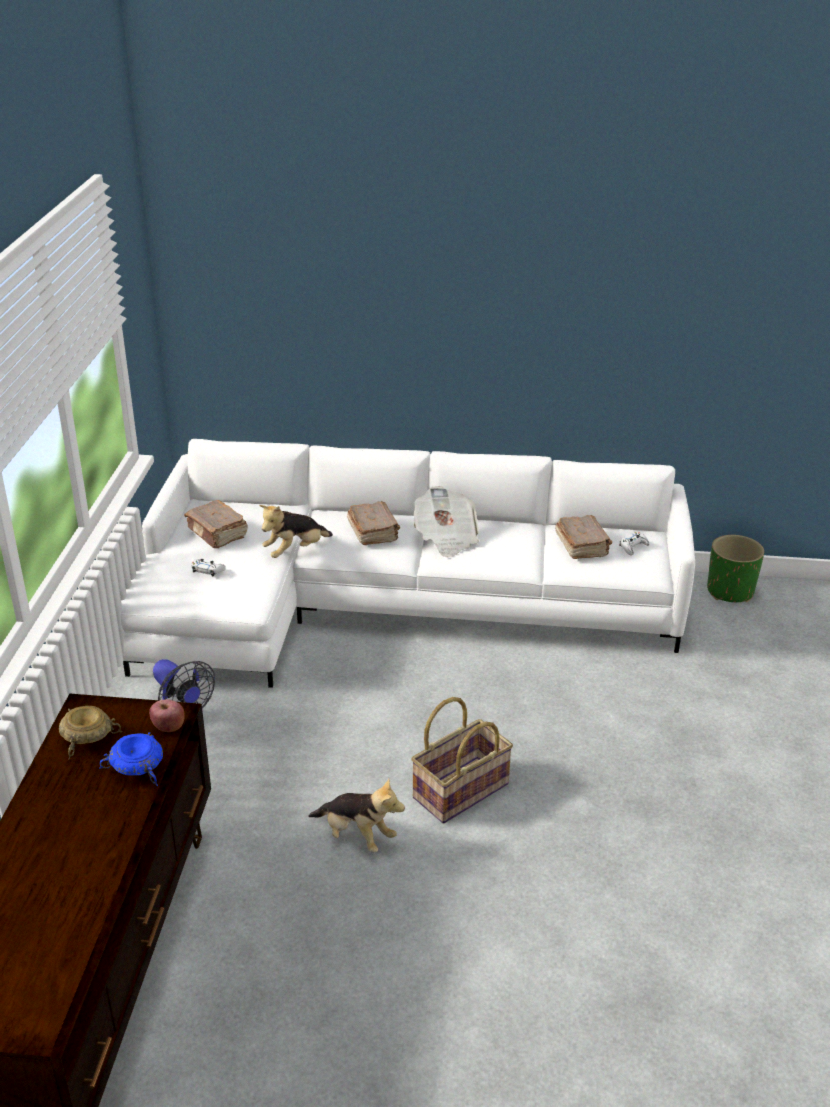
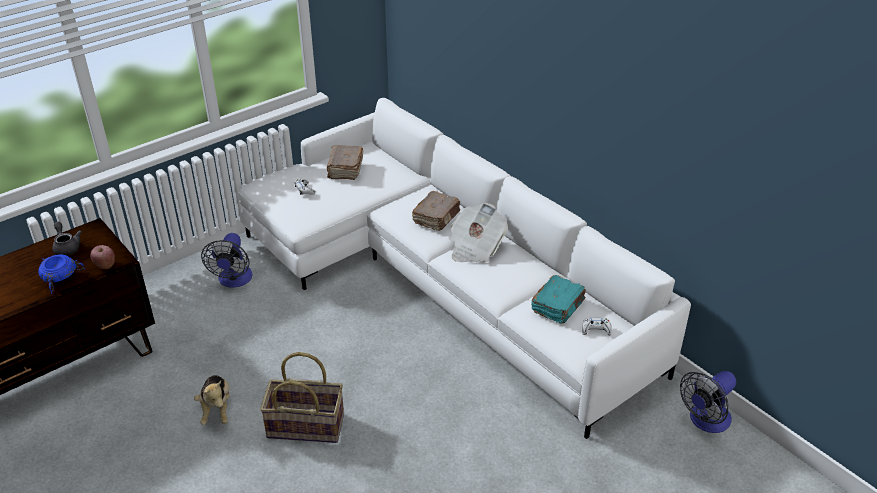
camera: 45 degrees right, 5 degrees up
(86, 739) = (67, 247): beige bowl -> grey teapot
(295, 551) = (374, 205): plush toy -> none
(582, 546) = (558, 306): brown book -> turquoise book
(730, 591) = (705, 421): green planter -> fan

